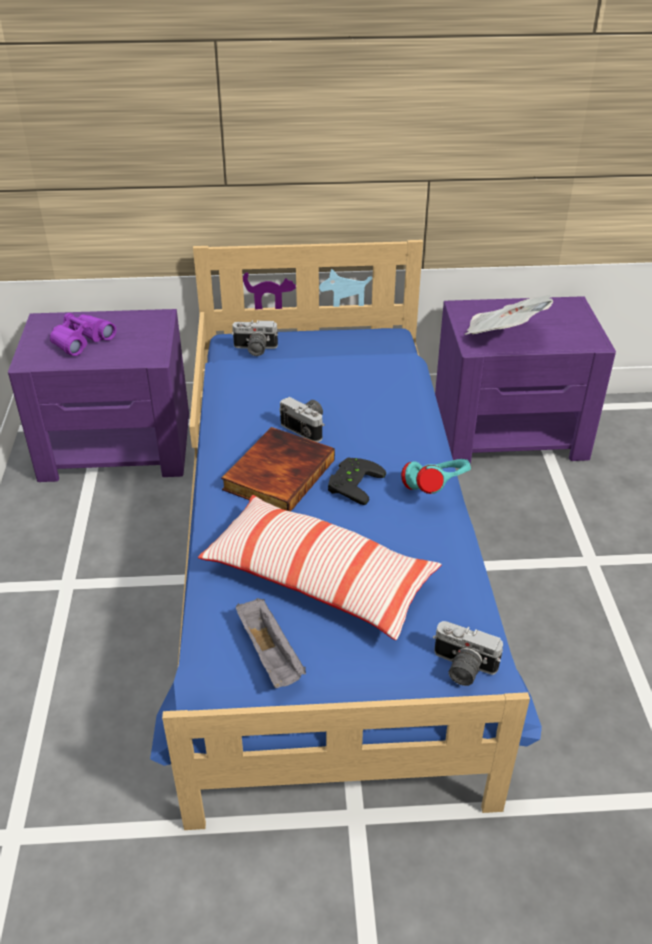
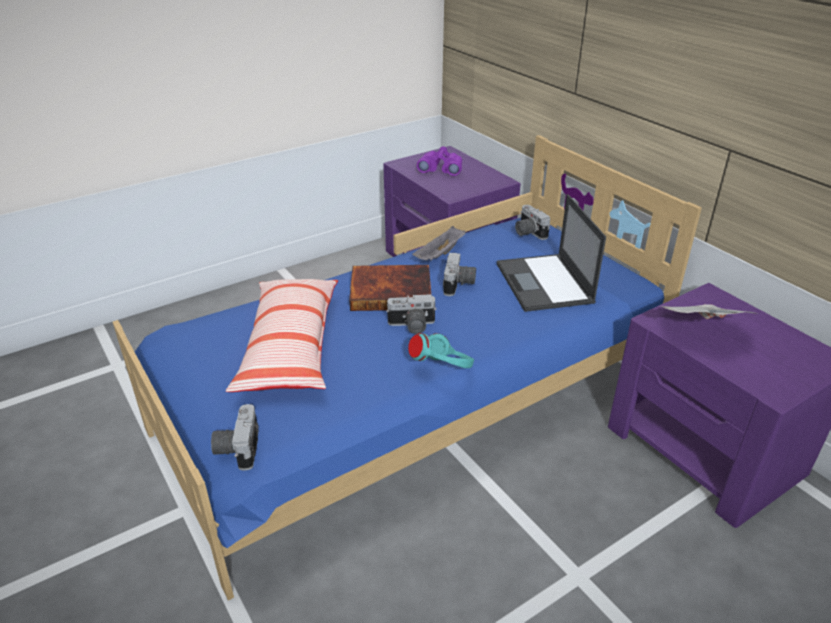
camera: 60 degrees right, 5 degrees down
(271, 655) = (203, 352): grey tray -> grey tray (440, 255)
(352, 378) = (545, 283): none -> laptop
(352, 483) = (411, 326): black game controller -> camera

